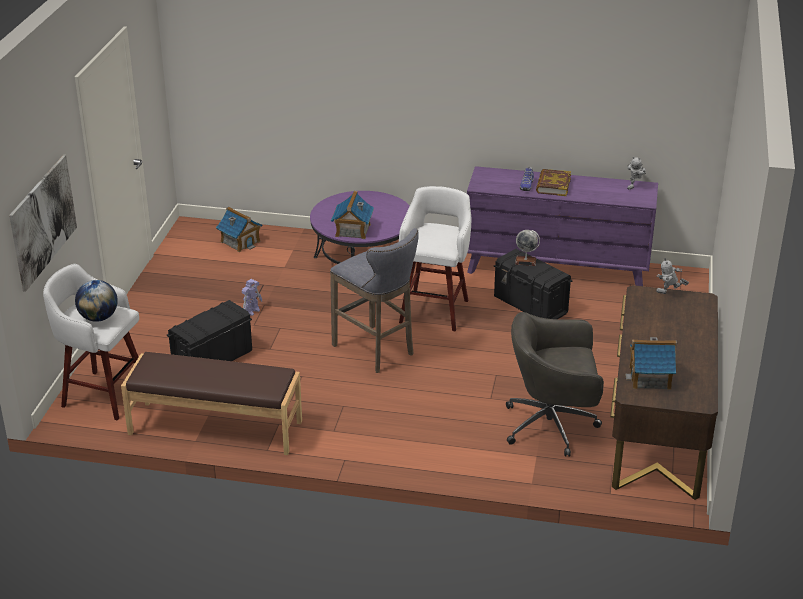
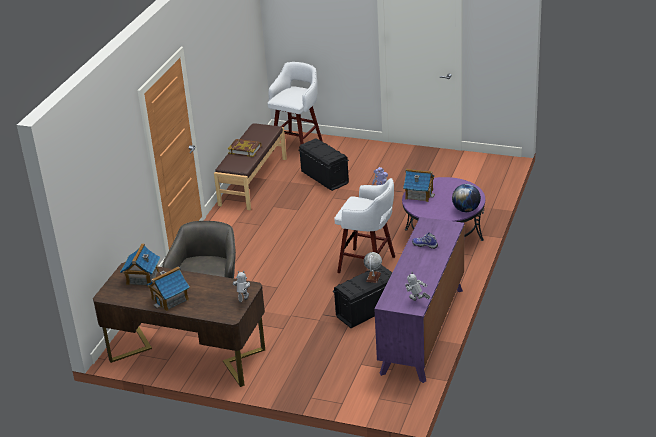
camera: 100 degrees right, 0 degrees up
(43, 221) = (310, 32): picture -> none
(98, 318) = (289, 95): globe -> globe (466, 210)
(240, 241) = (479, 182): toy house -> toy house (170, 299)
(376, 351) = (320, 238): grey stool -> none
(553, 186) = (423, 258): book -> book (245, 150)

